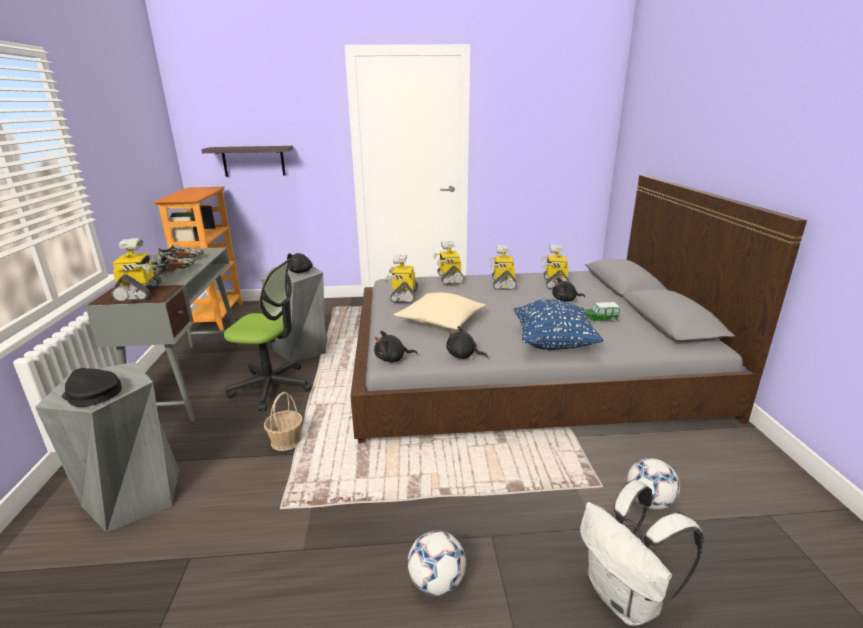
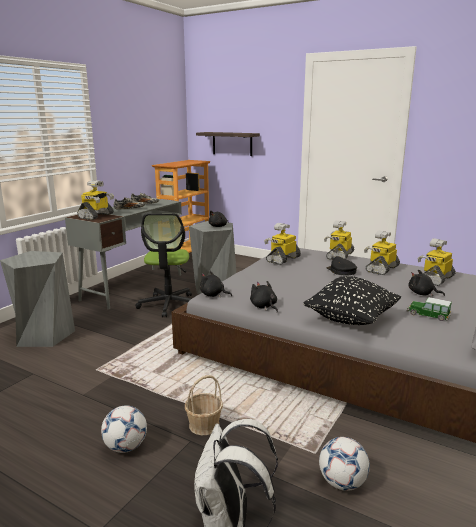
camera: 35 degrees right, 5 degrees down
(92, 394) = (25, 261): black cap -> black cap (341, 271)
(271, 387) = (168, 304): office chair -> office chair turned 45 degrees clockwise
(286, 441) = (140, 337): basket -> basket (204, 425)
(441, 321) = (284, 282): beige pillow -> none
(553, 343) = (351, 319): blue pillow -> black pillow

